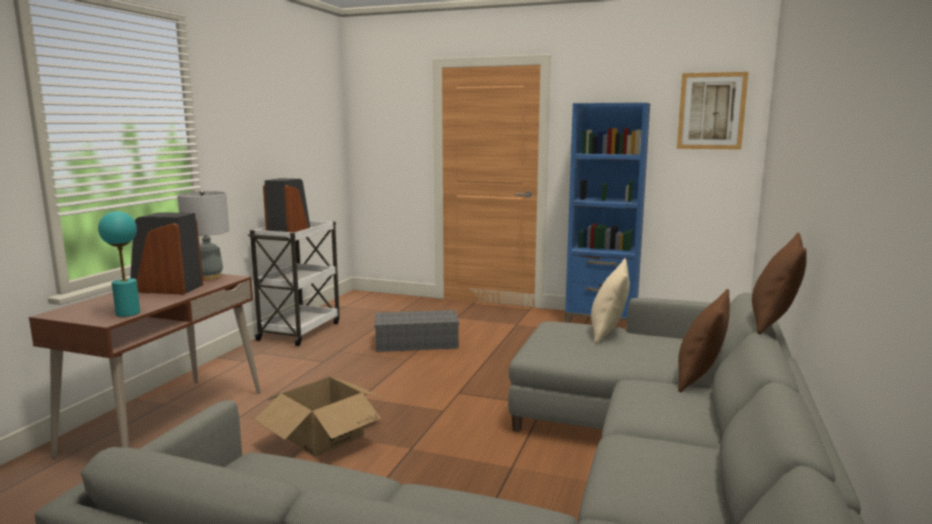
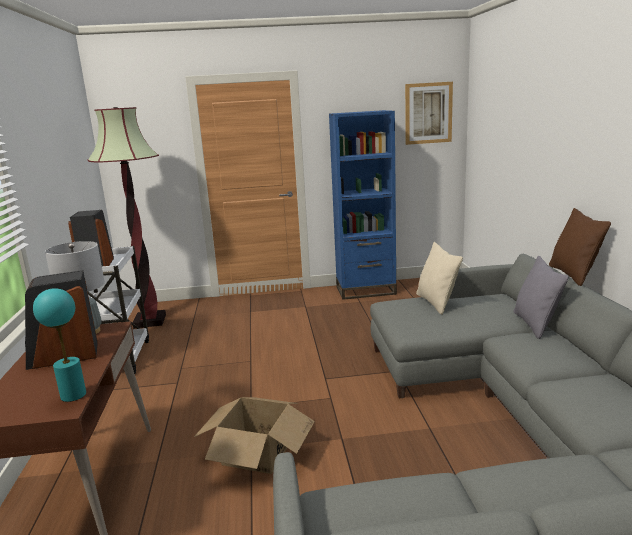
camera: 25 degrees left, 5 degrees up
(357, 307) = (150, 321): none -> floor lamp
(415, 343) = (241, 343): grey storage box -> none
(699, 378) = (535, 324): brown pillow -> grey pillow

